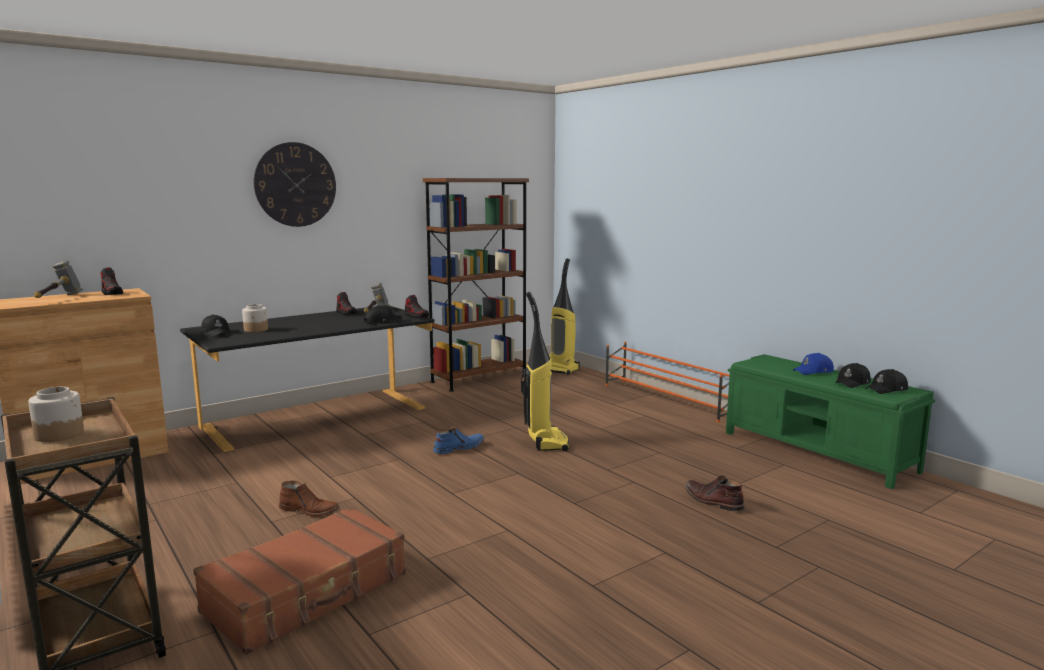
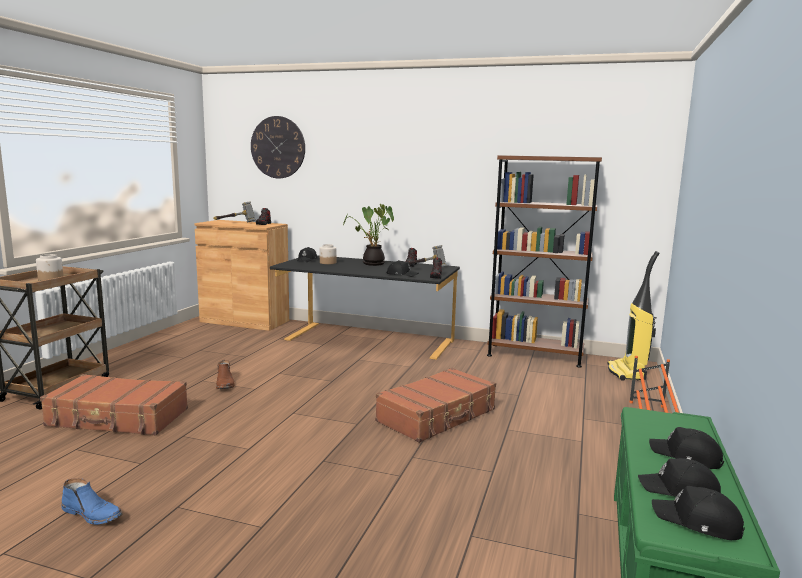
camera: 55 degrees right, 0 degrees up
(295, 184) = (393, 159): wall clock -> wall clock (278, 147)
(306, 320) = (371, 264): none -> potted plant
(458, 448) = (377, 391): blue boot -> blue boot (93, 514)
(546, 441) = (437, 416): vacuum cleaner -> brown suitcase
(712, 501) = (403, 528): brown boot -> none
(813, 371) = (686, 456): blue cap -> black cap

